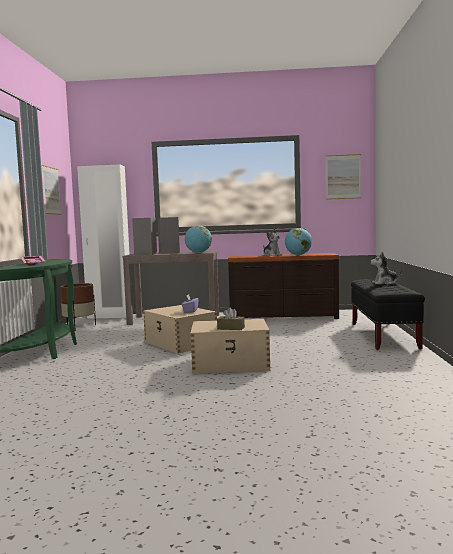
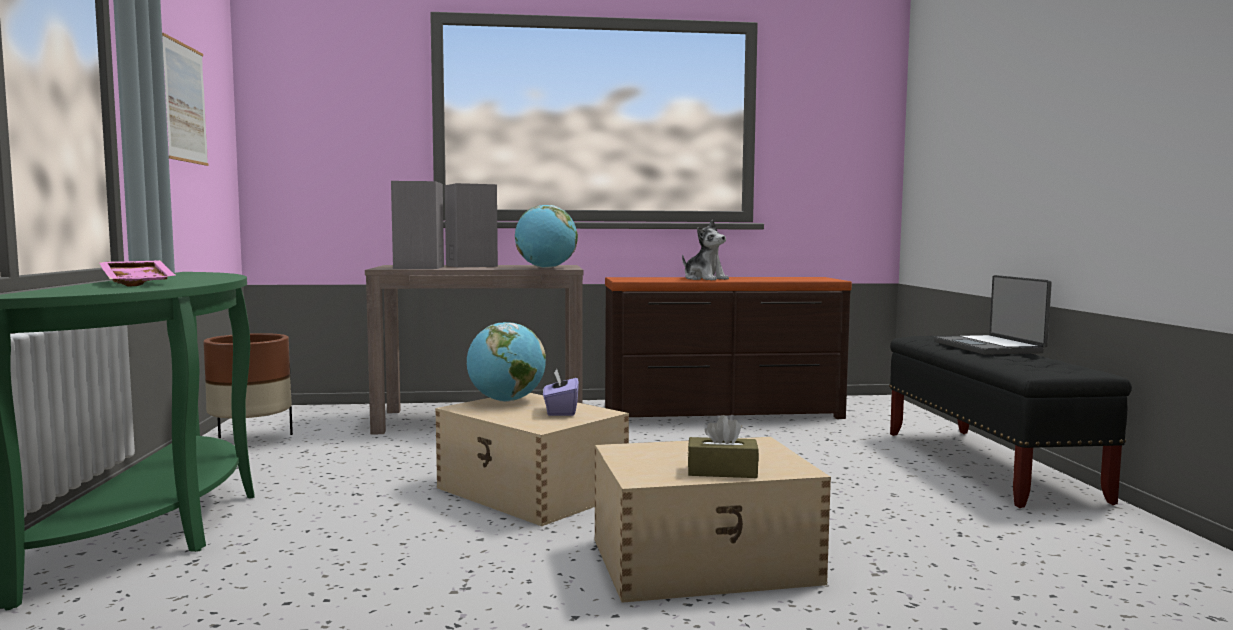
camera: 10 degrees left, 0 degrees up
(110, 316) = (321, 410): white wardrobe -> none
(298, 255) = (762, 279): globe -> globe (506, 401)
(343, 177) = (843, 118): picture -> none
(385, 283) = (989, 347): plush toy -> laptop

